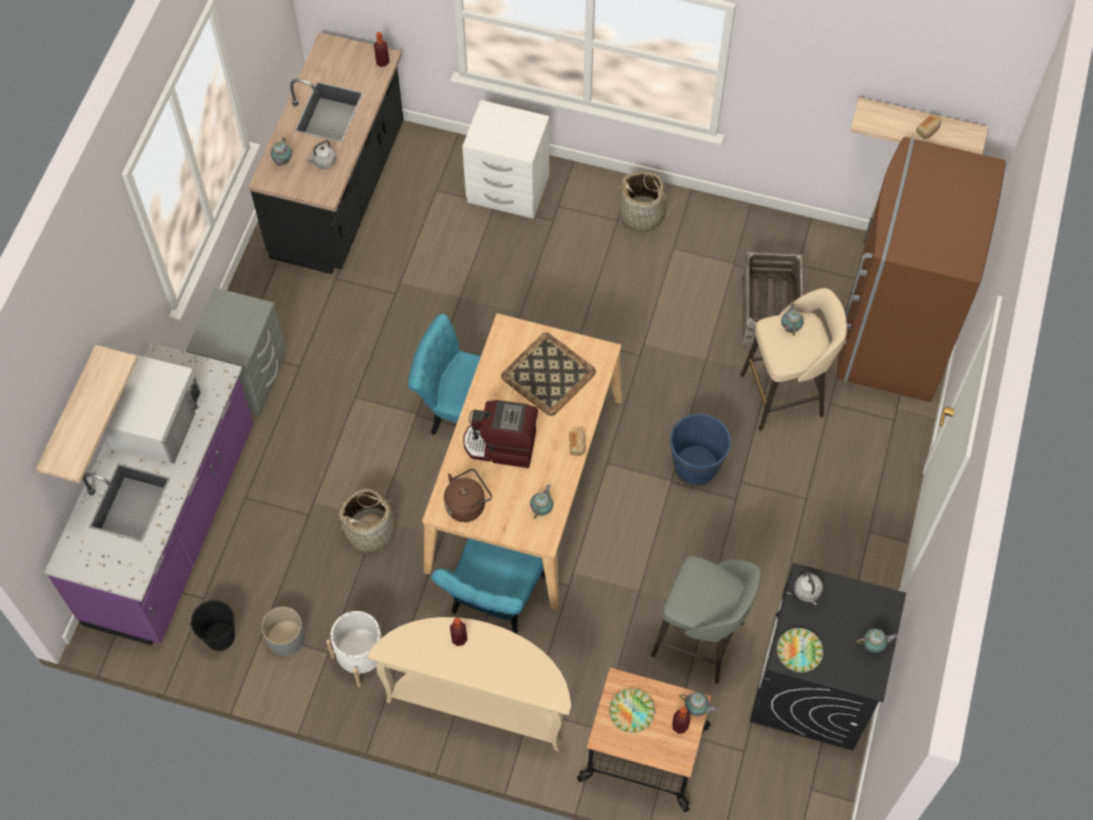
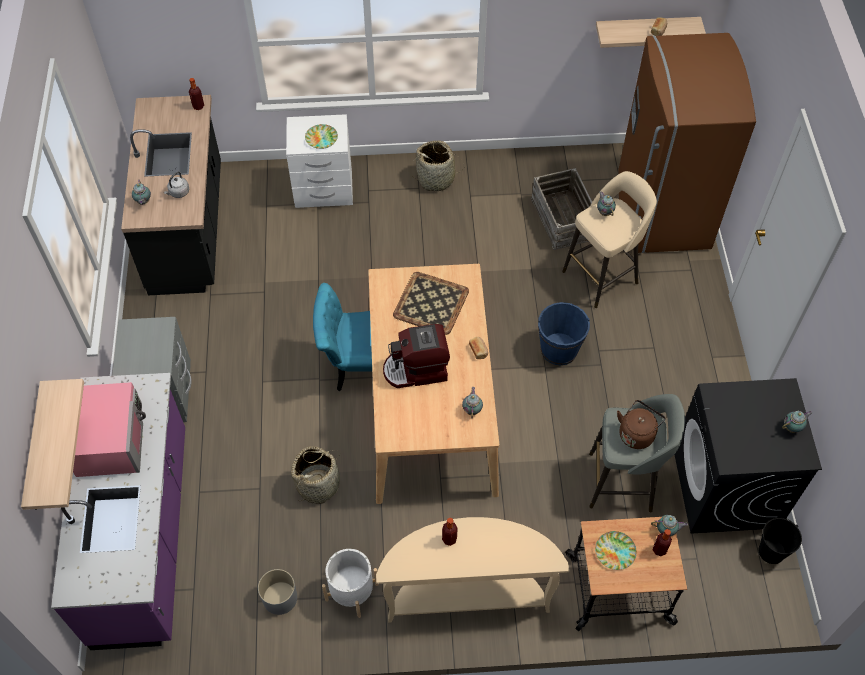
camera: 20 degrees left, 5 degrees down
(157, 419) = (110, 439): white microwave -> pink microwave
(220, 637) = (221, 617): black bucket -> black bucket (771, 551)
(467, 504) = (408, 426): brown kettle -> brown kettle (637, 433)
(494, 603) = (445, 509): turquoise chair -> none
(799, 651) = (738, 451): plate -> plate (322, 138)
(807, 592) = (721, 403): grey kettle -> none

